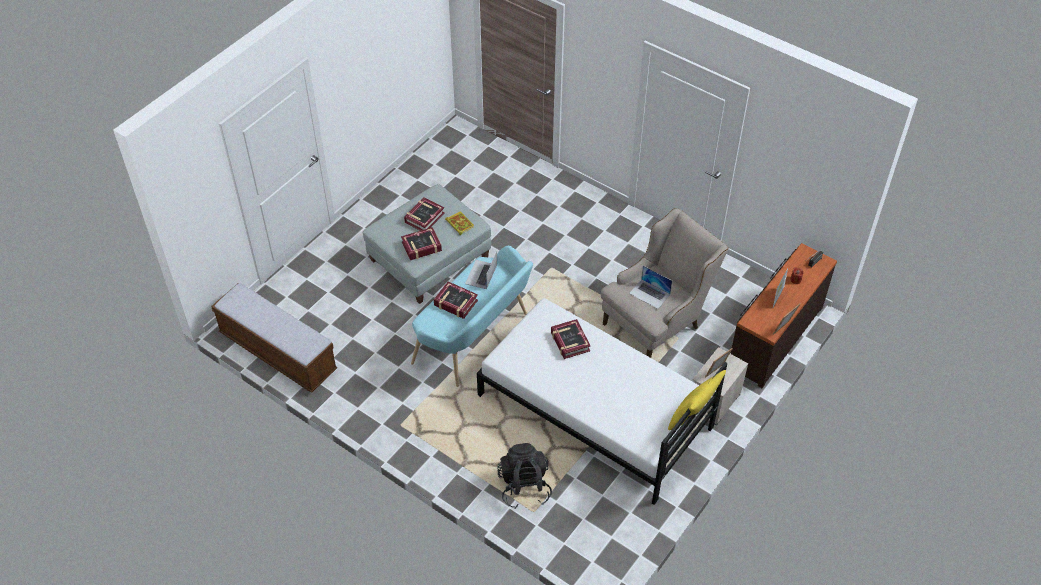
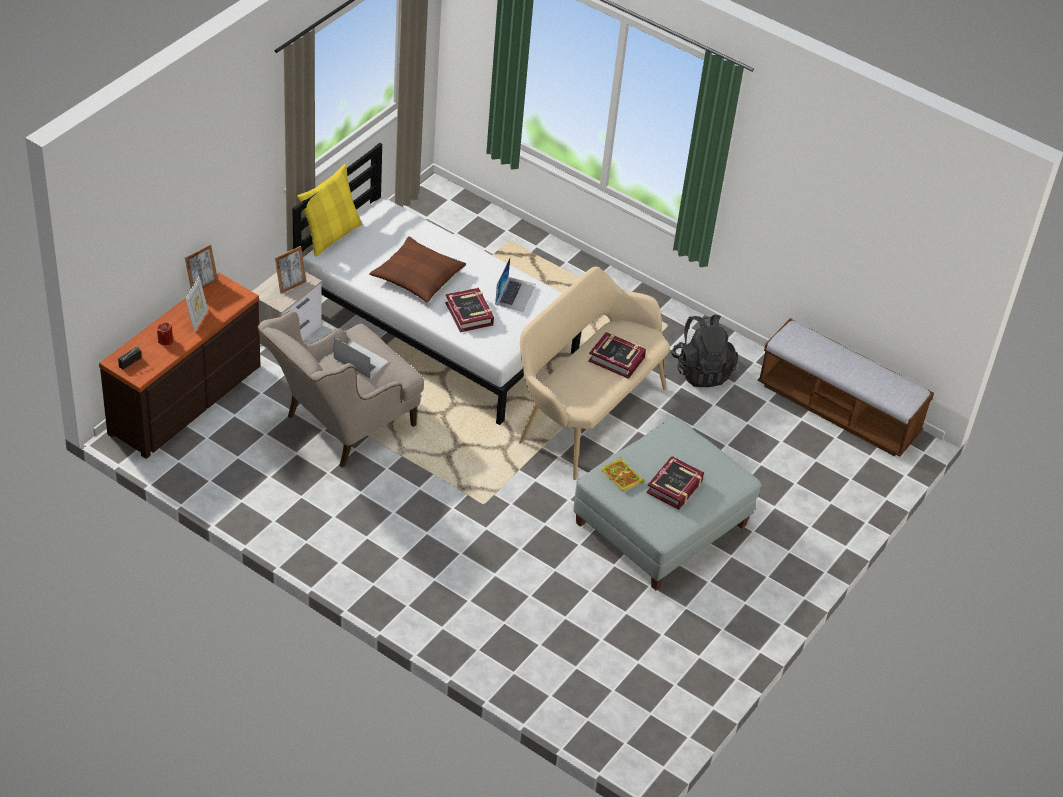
camera: 175 degrees right, 5 degrees down
(421, 247) = (672, 445): book -> none
(475, 340) = (585, 413): turquoise bench -> beige bench
(481, 274) = (586, 393): laptop -> laptop (515, 294)
(524, 486) = (520, 262): black backpack -> black backpack (701, 371)
(614, 376) = (417, 277): none -> brown pillow

